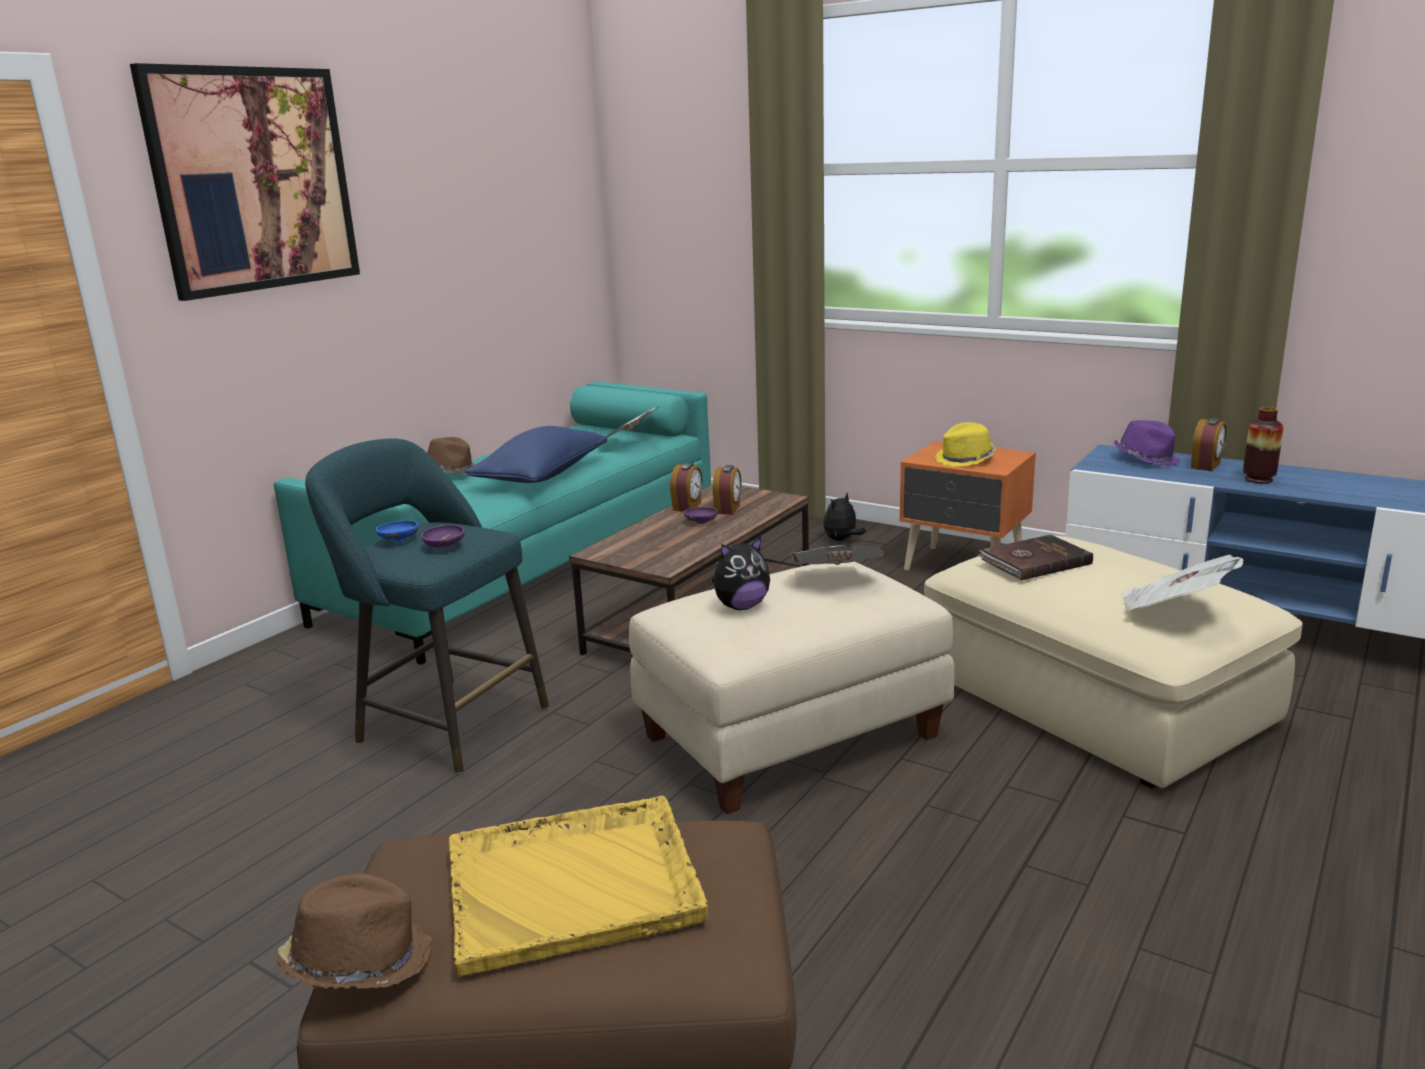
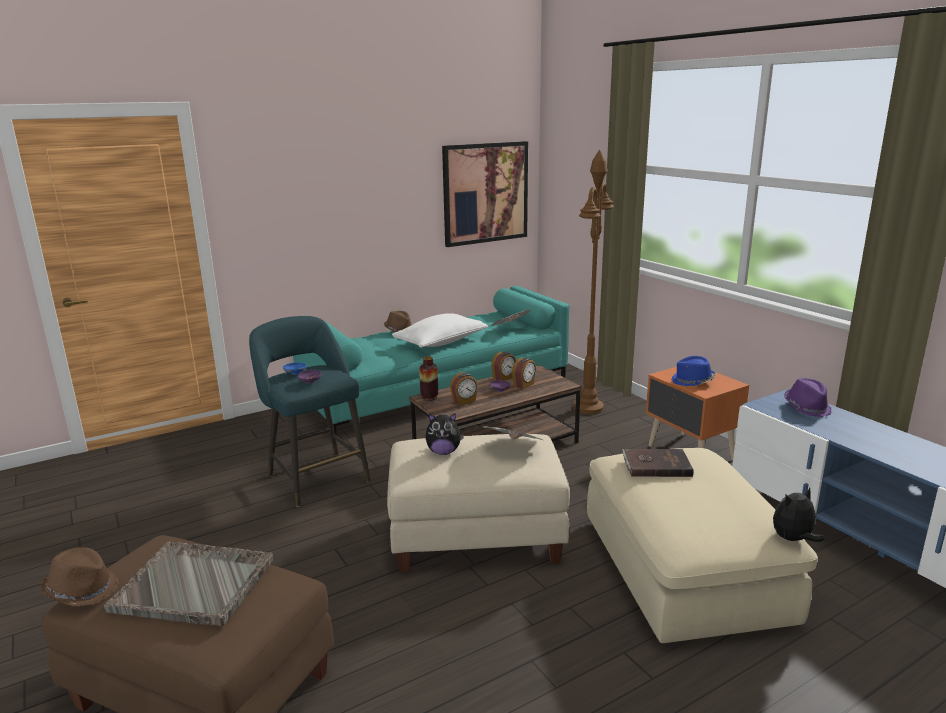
camera: 25 degrees right, 0 degrees up
(253, 180) = (295, 163): picture -> picture (485, 193)
(541, 476) = (441, 343): blue pillow -> white pillow
(575, 884) = (195, 585): yellow tray -> grey tray
(778, 541) = (588, 407): none -> brown floor lamp
(841, 540) = (628, 416): plush toy -> plush toy (793, 539)
(966, 460) = (692, 381): yellow hat -> blue hat
(1173, 609) = (706, 524): newspaper -> none
(1206, 466) = (846, 422): alarm clock -> alarm clock (464, 401)
(1258, 479) = (872, 442): vase -> vase (429, 397)

